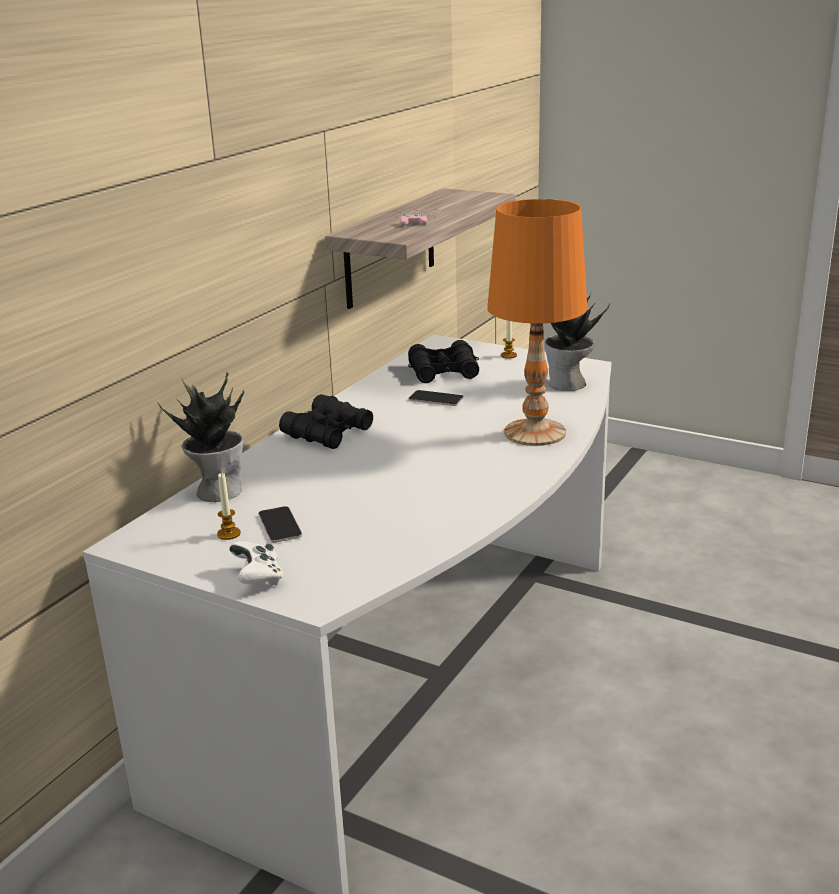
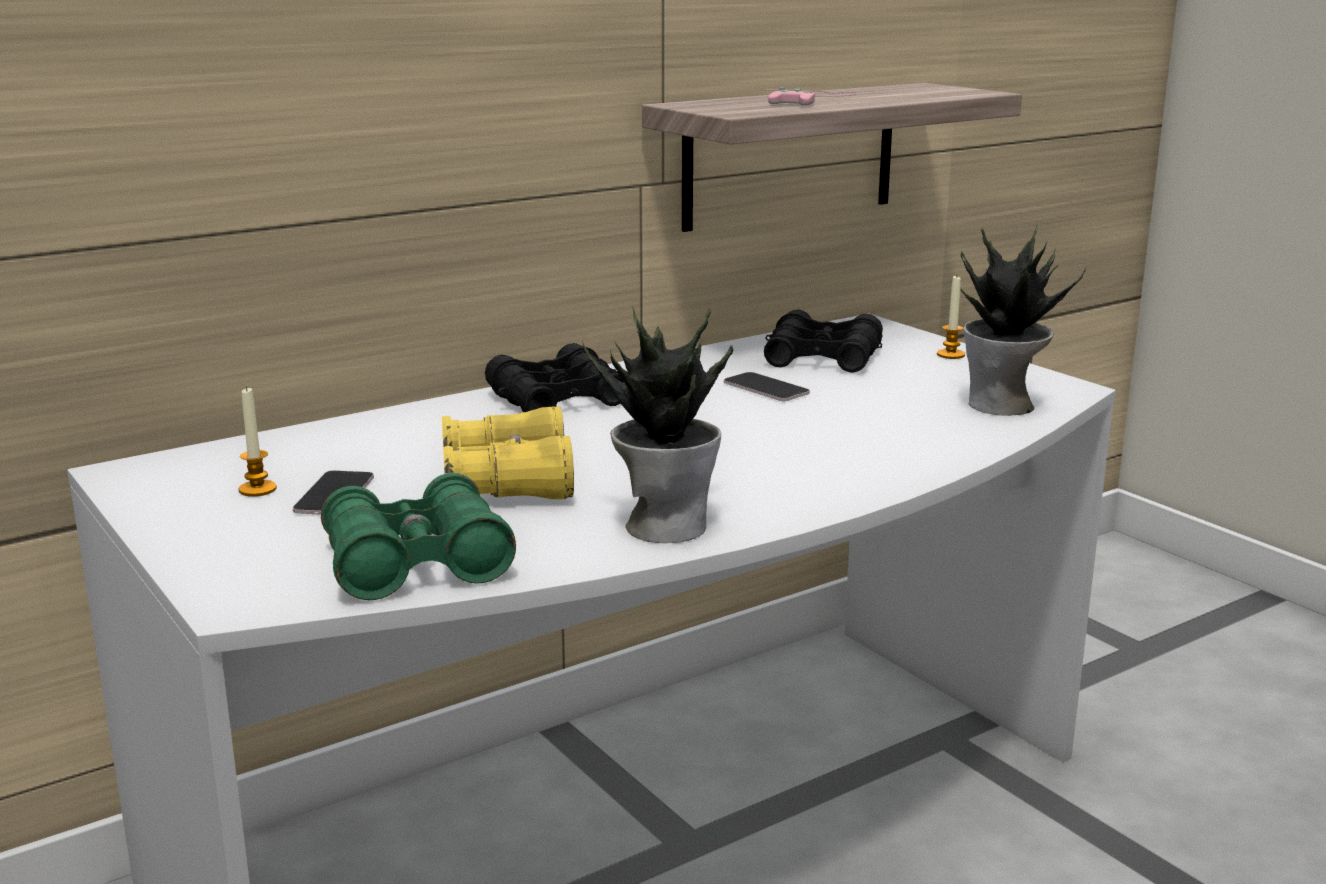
camera: 25 degrees right, 5 degrees down
(218, 491) = (320, 437): potted plant -> potted plant (666, 525)
(258, 579) = (211, 552): white game controller -> none
(369, 493) = (508, 483): none -> yellow binoculars
(383, 554) = (416, 564): none -> green binoculars
(535, 432) = (864, 457): orange table lamp -> none

